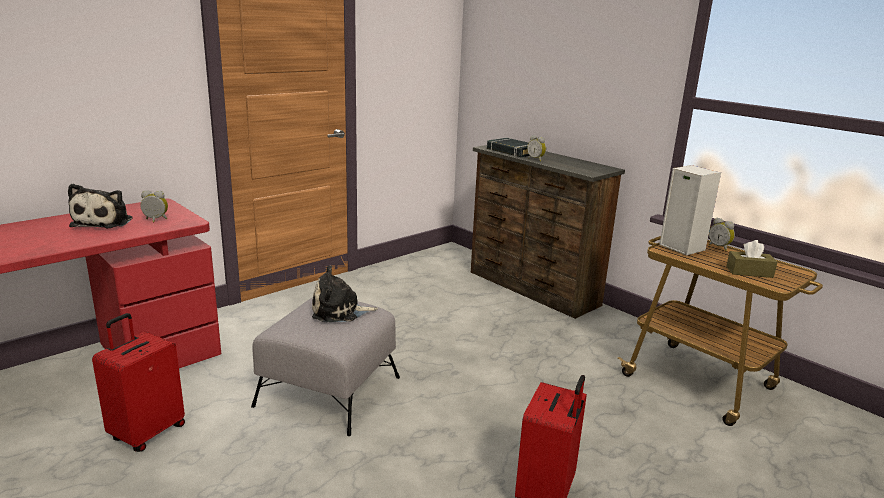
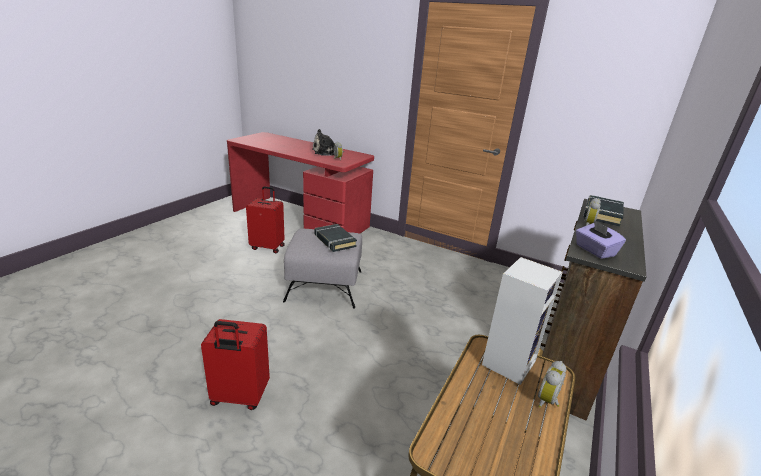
camera: 70 degrees right, 5 degrees up
(339, 311) = (334, 241): plush toy -> black book
(585, 169) = (594, 251): none -> purple tissue box
(749, 272) = (472, 426): brown tissue box -> none

